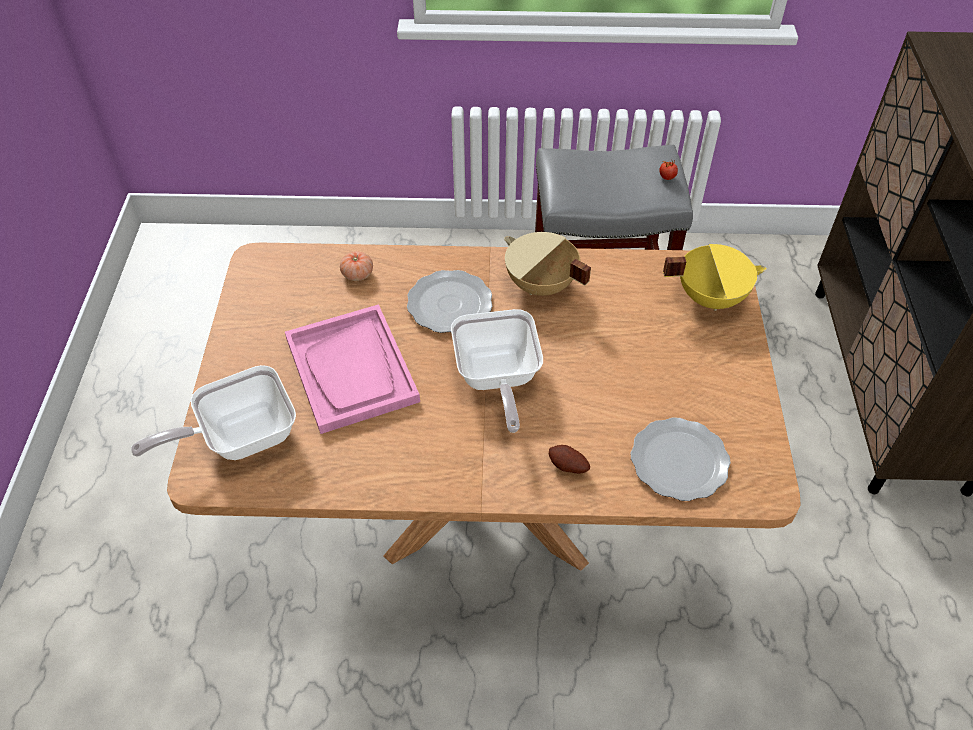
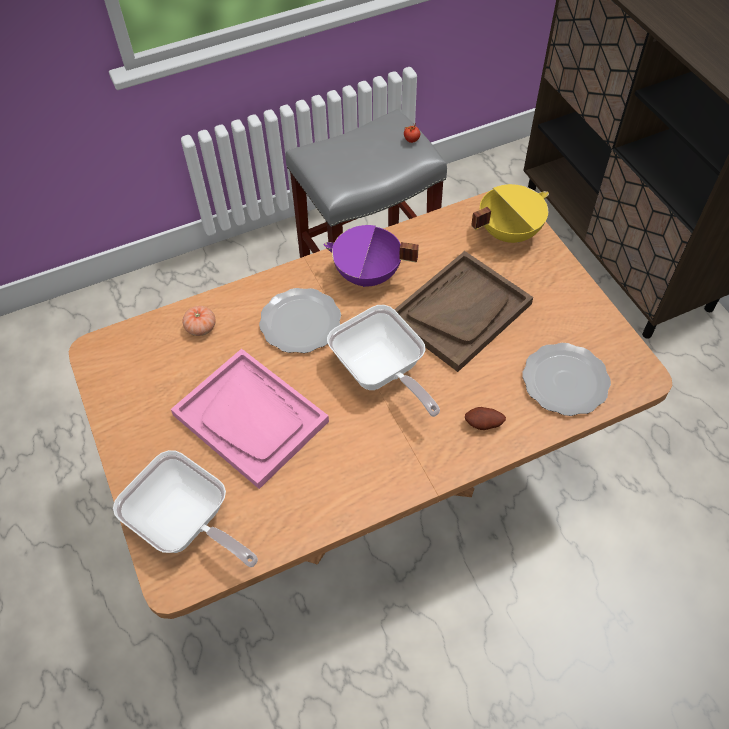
camera: 25 degrees left, 5 degrees up
(239, 437) = (187, 525): frying pan -> frying pan turned 90 degrees counterclockwise
(540, 286) = (367, 275): beige cooking pot -> purple cooking pot
(612, 353) = (460, 311): none -> brown tray

